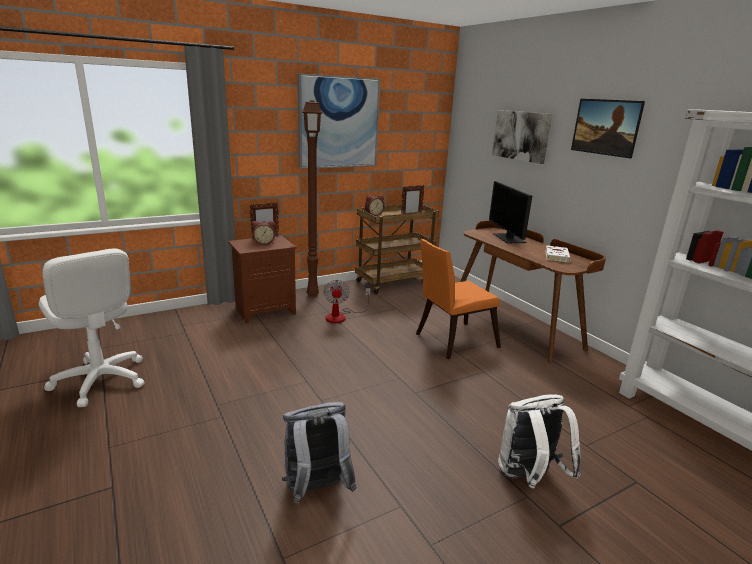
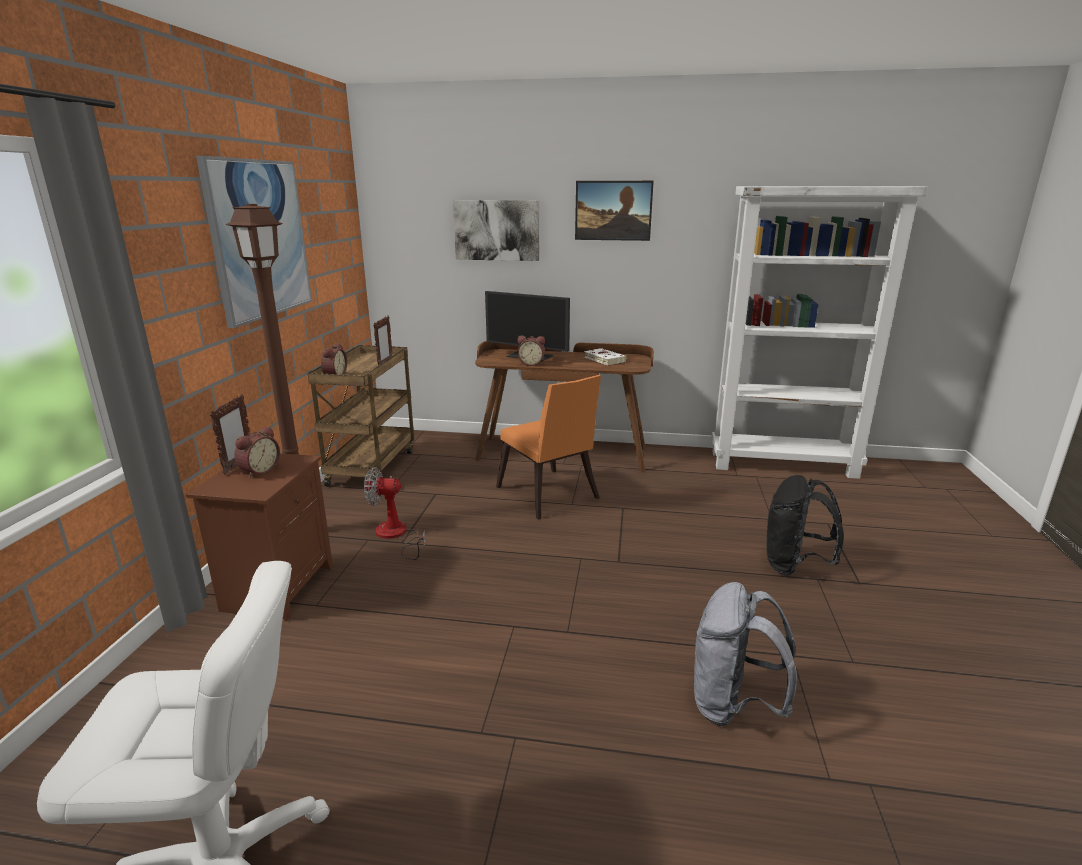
camera: 50 degrees left, 0 degrees up
(341, 316) = (396, 535): fan -> fan turned 150 degrees clockwise
(452, 341) = (549, 496): orange chair -> orange chair turned 45 degrees counterclockwise
(496, 242) = (531, 364): none -> alarm clock
(529, 477) = (794, 565): white backpack -> black backpack

